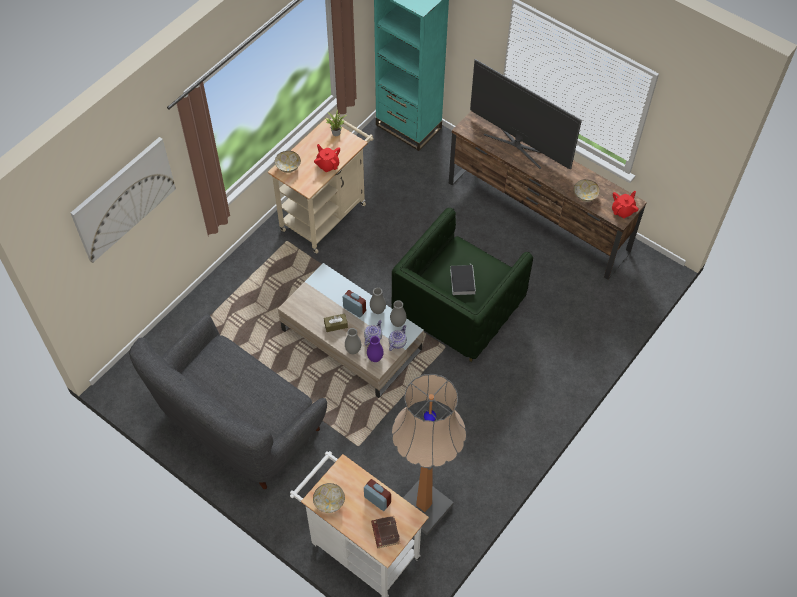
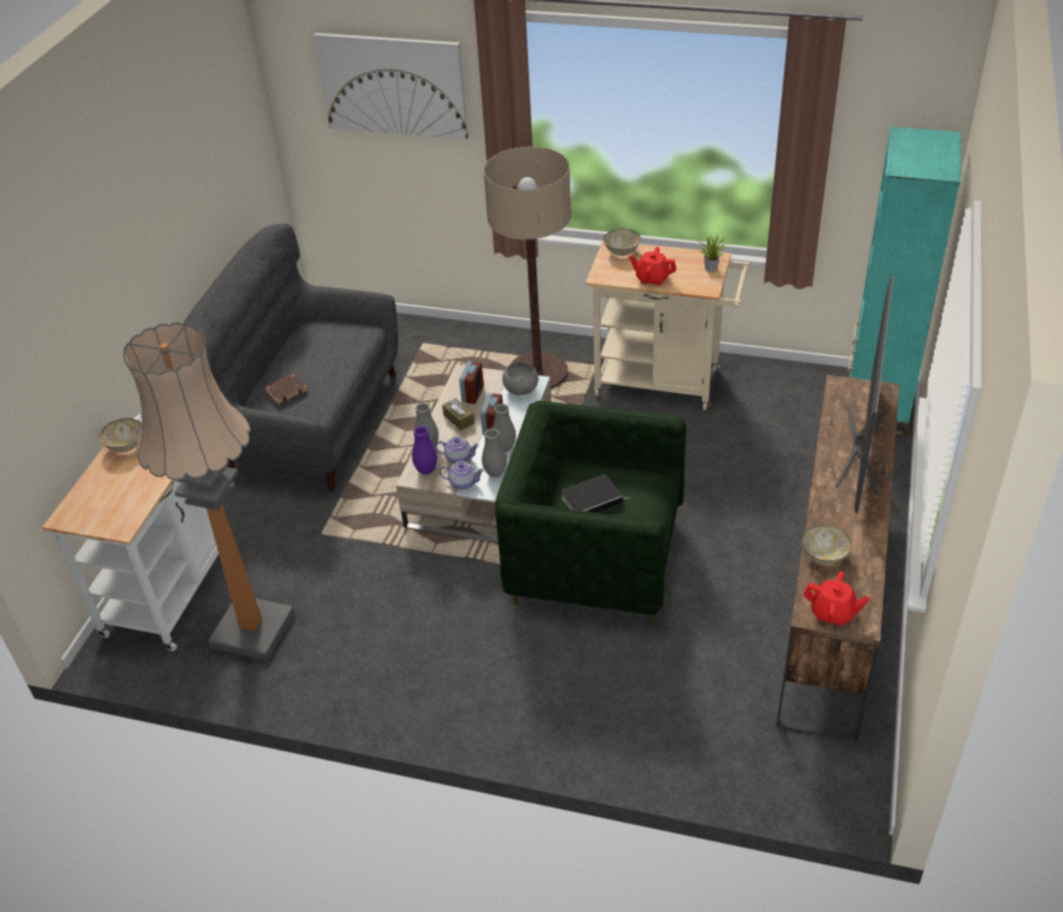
camera: 70 degrees right, 15 degrees down
(273, 274) = (538, 373): none -> floor lamp
(326, 282) = (521, 389): none -> grey bowl
(327, 164) = (652, 278): red teapot -> red teapot turned 105 degrees counterclockwise
(377, 500) = (141, 486): alarm clock -> alarm clock (472, 394)
(385, 533) = (93, 508): brown book -> brown book (286, 391)

